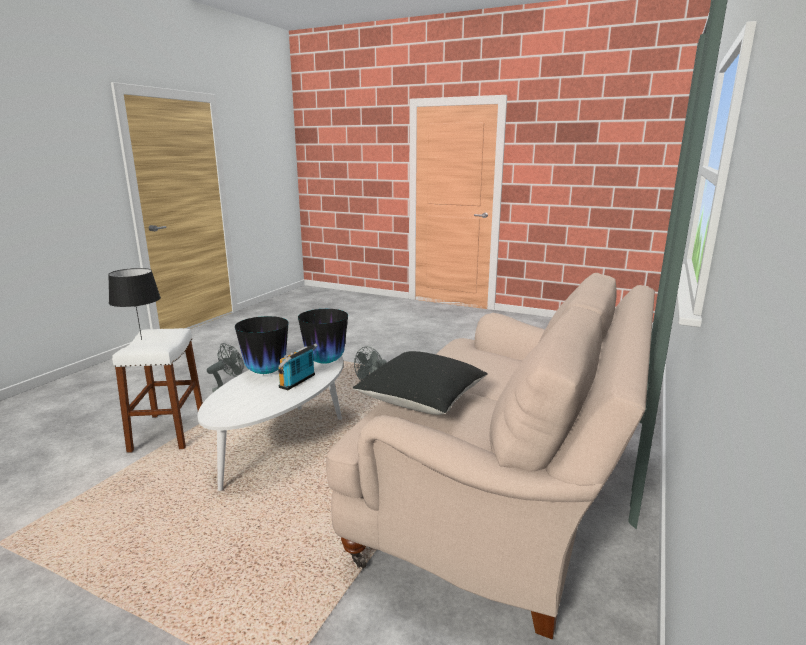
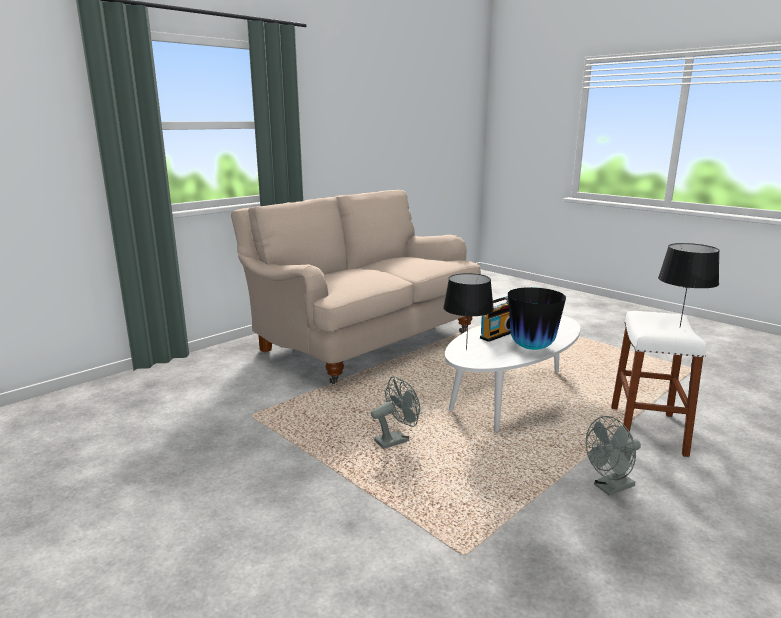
camera: 160 degrees left, 0 degrees up
(325, 361) = (466, 350): vase -> black table lamp
(421, 400) = (418, 264): black pillow -> none

